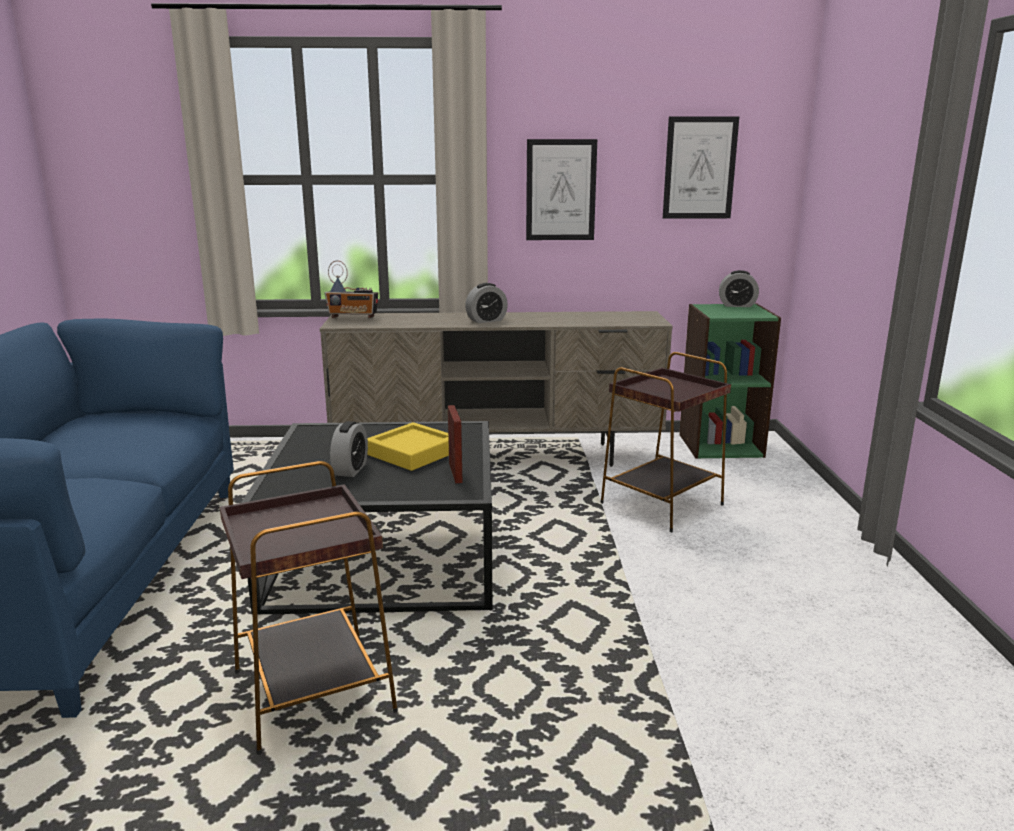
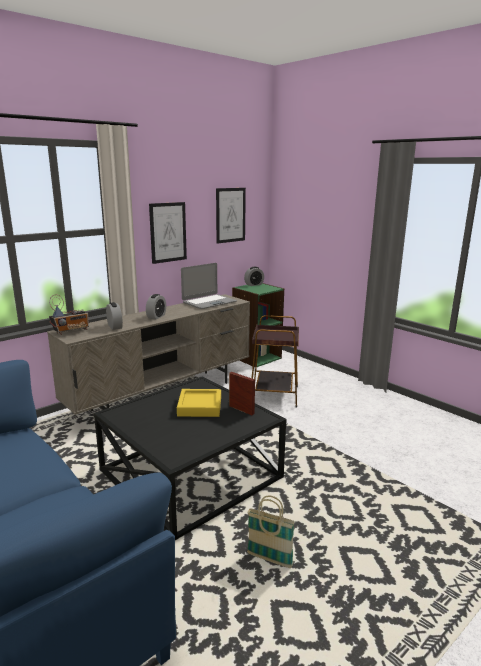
camera: 40 degrees left, 0 degrees up
(314, 691) = (269, 559): brown side table -> basket
(350, 470) = (187, 428): alarm clock -> alarm clock (115, 326)
(603, 317) = (209, 302): none -> laptop

